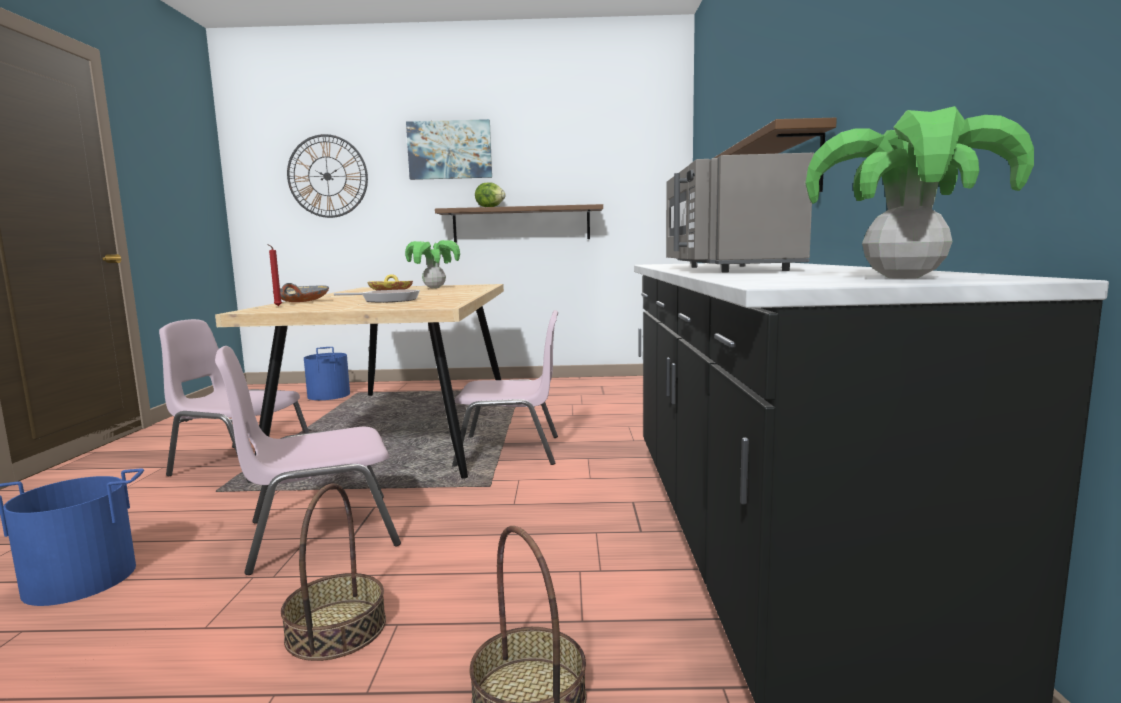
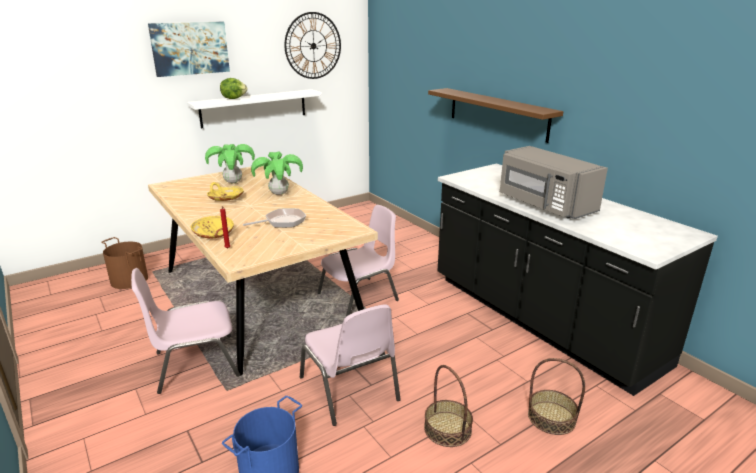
camera: 35 degrees left, 15 degrees up
(301, 301) = (214, 234): grey bowl -> yellow bowl
(320, 533) = (350, 389): pink chair -> pink chair turned 60 degrees counterclockwise
(327, 176) = (71, 77): wall clock -> wall clock (313, 46)
(329, 395) = (130, 280): blue bucket -> brown bucket
(521, 224) = (254, 108): brown shelf -> white shelf
(902, 277) = (662, 234): potted plant -> potted plant (279, 193)

